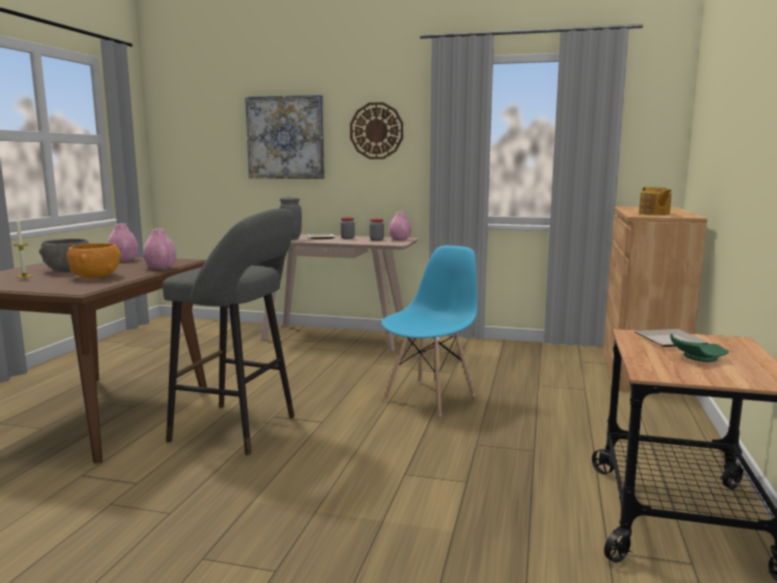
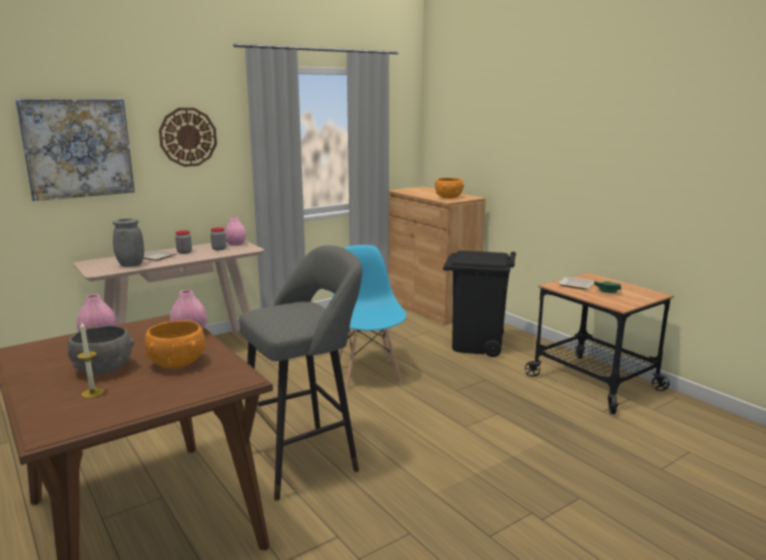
camera: 50 degrees left, 5 degrees up
(607, 419) = (476, 345): none -> black trash can
(654, 214) = (449, 197): teapot -> orange bowl

